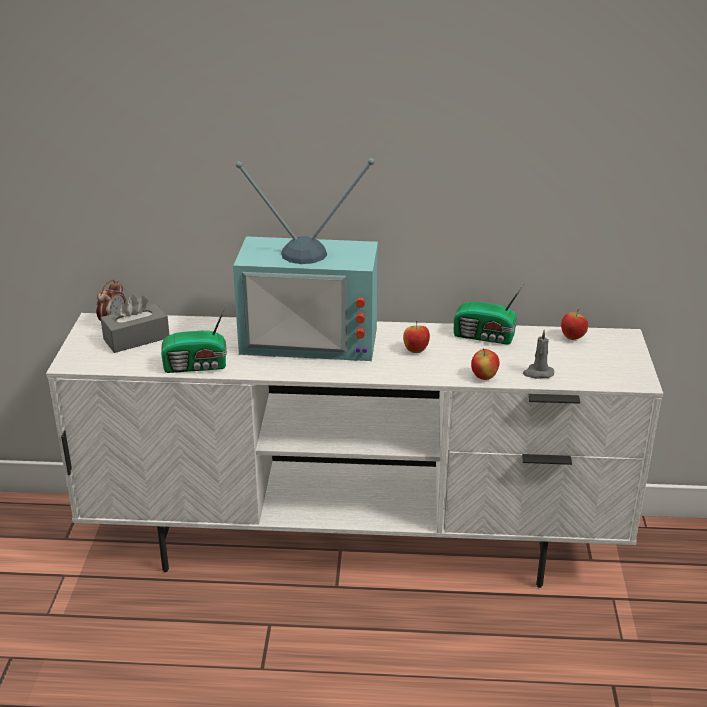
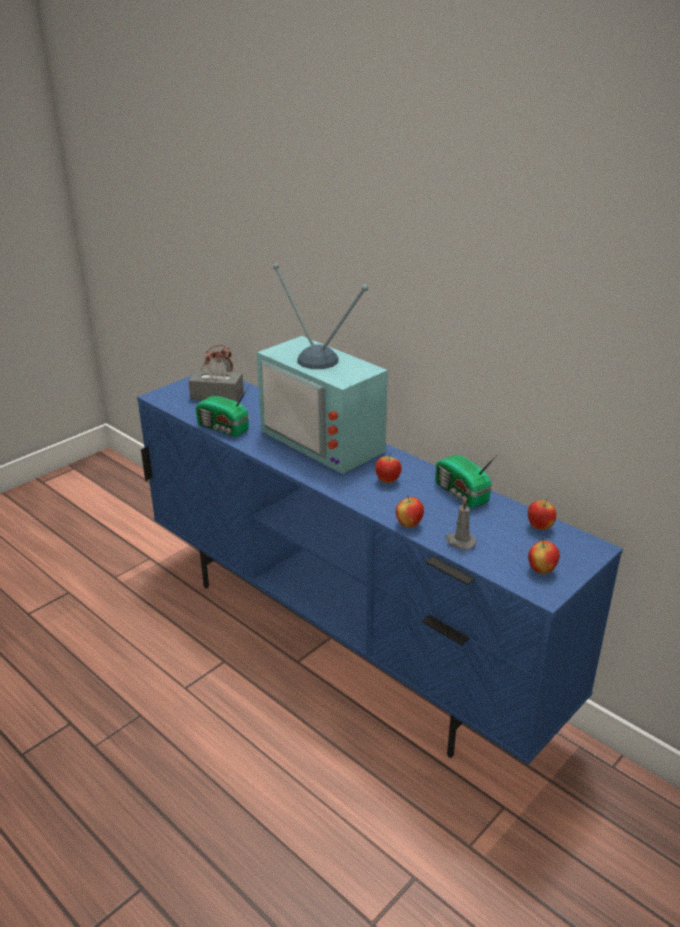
camera: 40 degrees right, 0 degrees up
(356, 546) = (345, 640): white tv stand -> blue tv stand
(616, 367) = (541, 570): none -> apple

